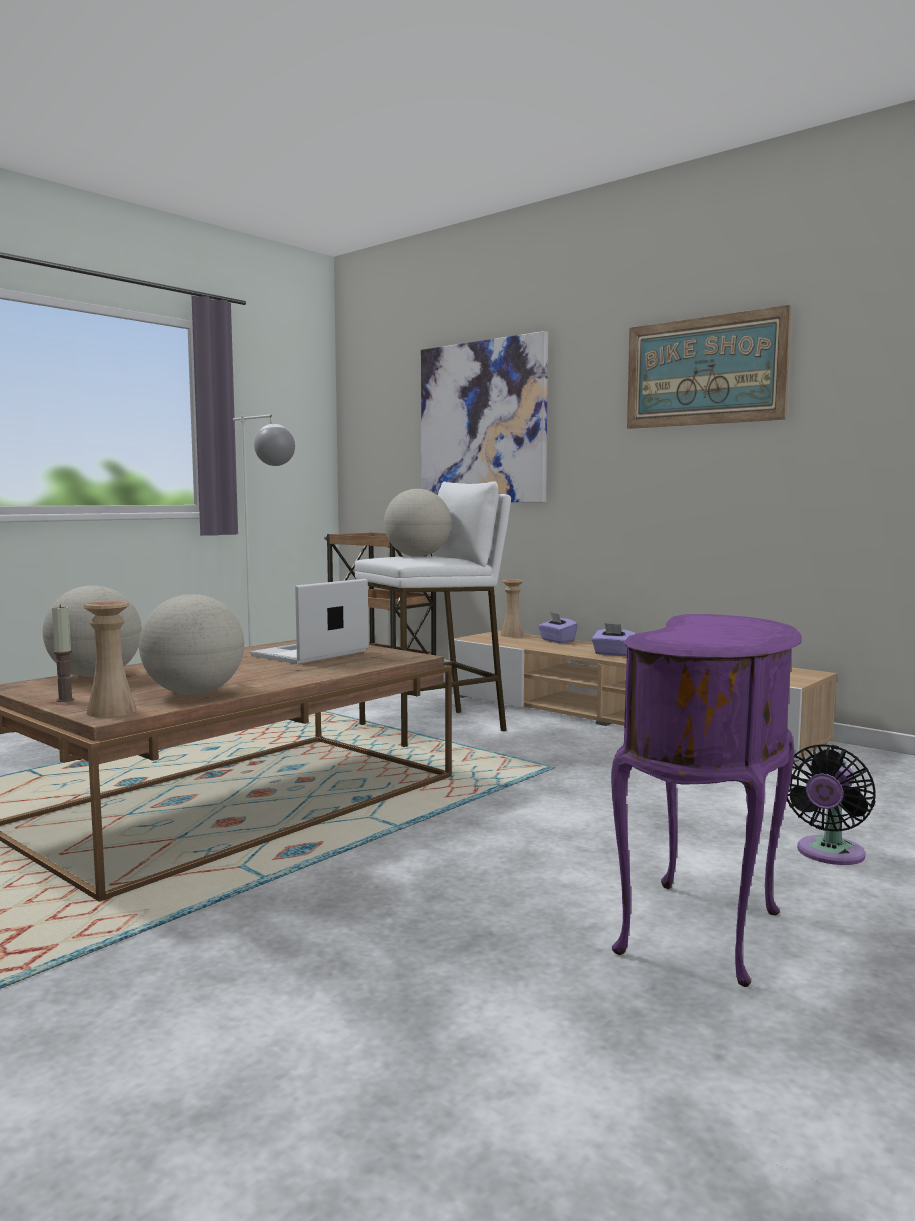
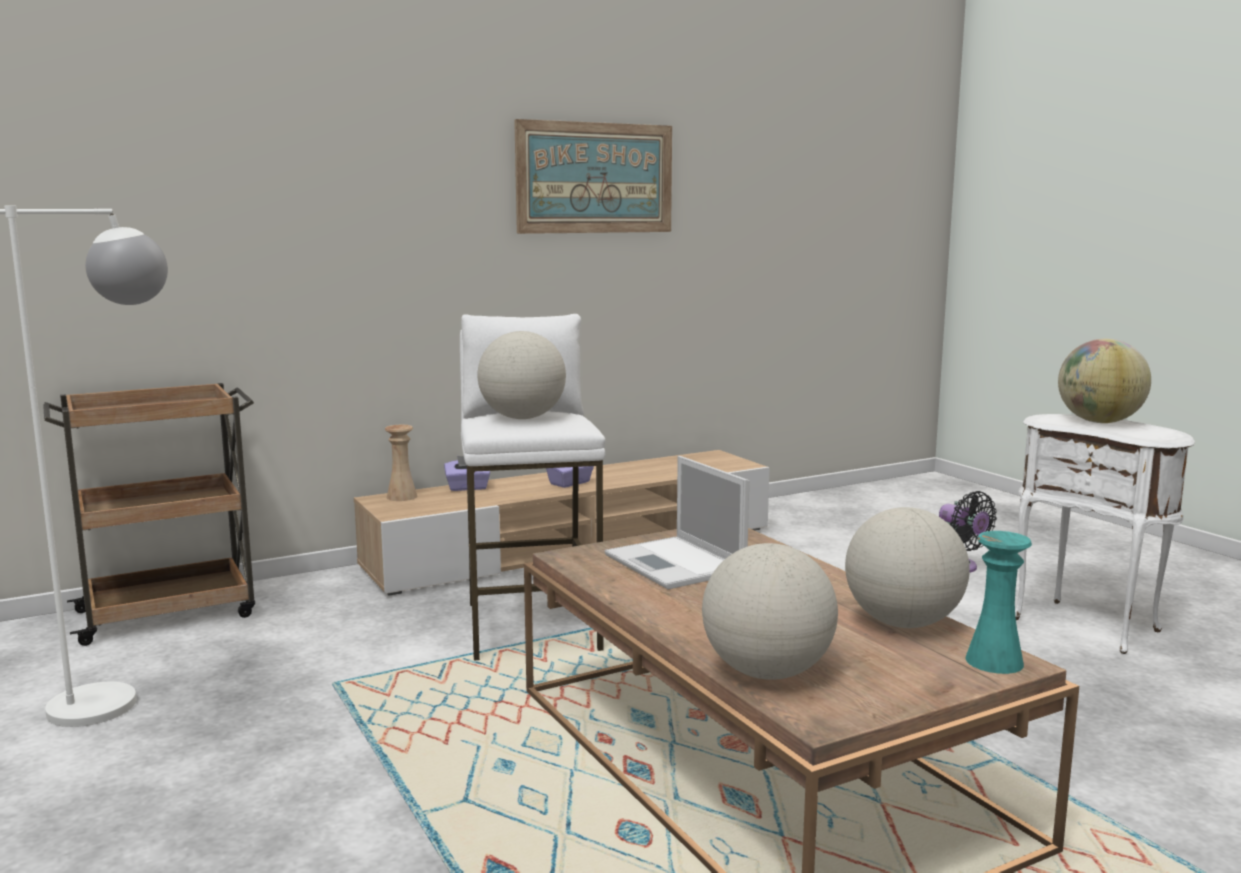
camera: 70 degrees left, 5 degrees up
(65, 700) = (926, 686): candle -> none
(111, 711) = (994, 661): beige vase -> turquoise vase
(482, 422) = (296, 215): picture -> none
(707, 934) = (1088, 625): purple side table -> white side table
(737, 627) = (1099, 422): none -> globe

